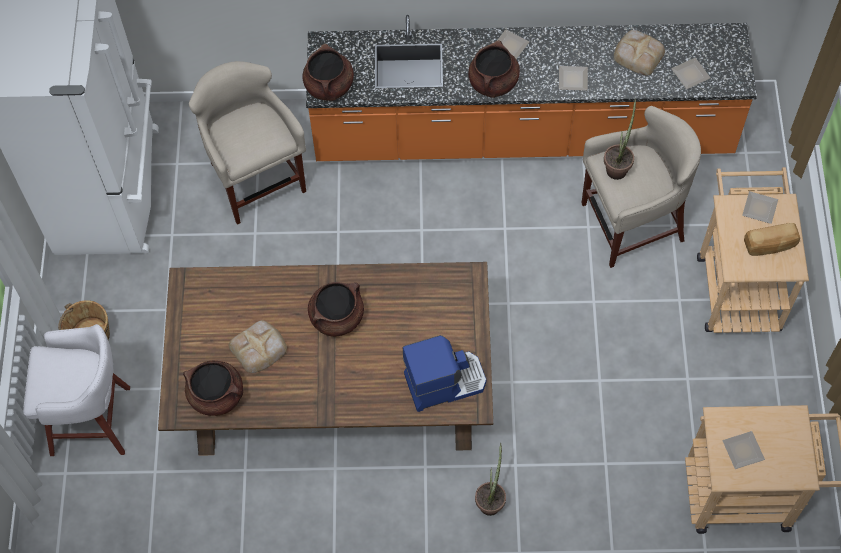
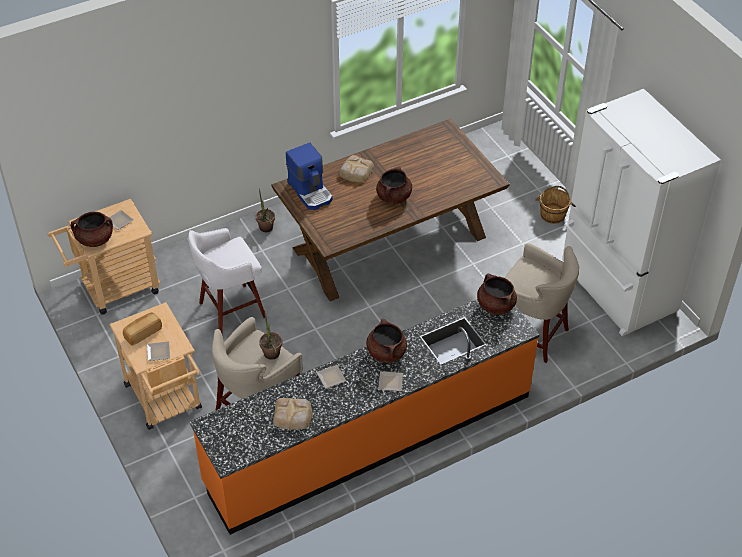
camera: 150 degrees right, 15 degrees down
(94, 421) = (513, 180): white stool -> white stool (230, 311)
(217, 395) = (431, 141): brown cooking pot -> brown cooking pot (95, 239)
(259, 348) = (426, 168): bread -> bread (355, 171)
(444, 381) = (311, 191): coffee machine -> coffee machine turned 75 degrees counterclockwise
(689, 74) = (247, 416): plate -> none

